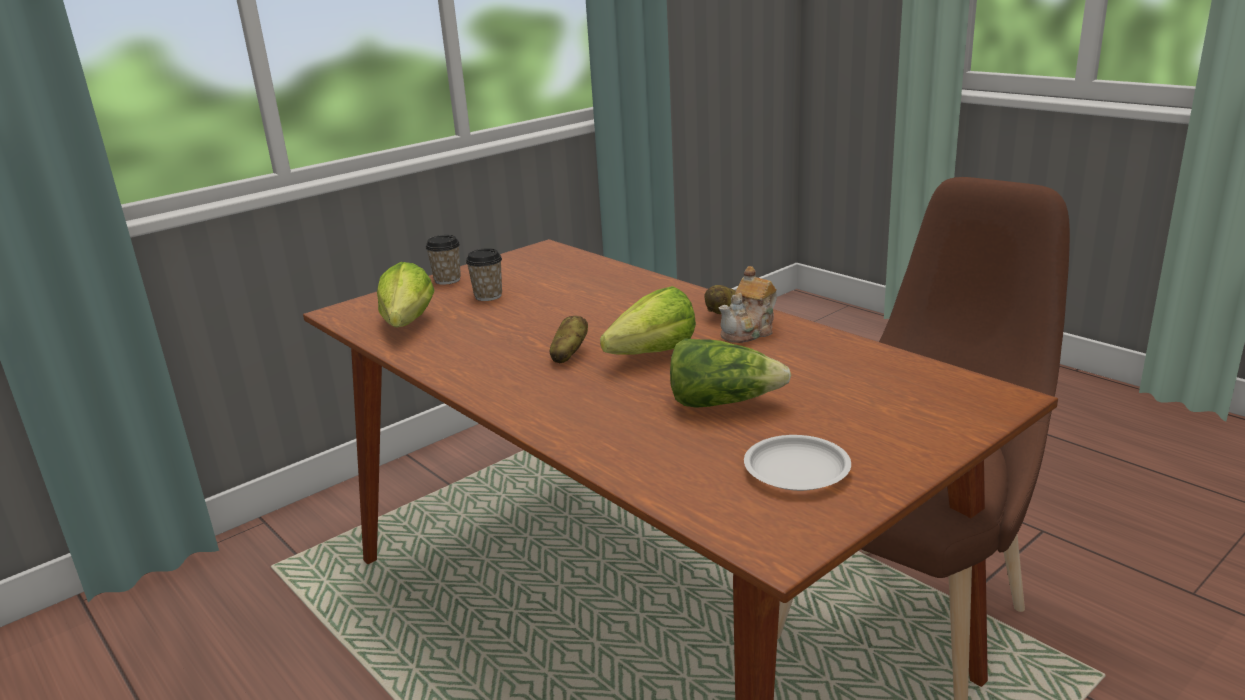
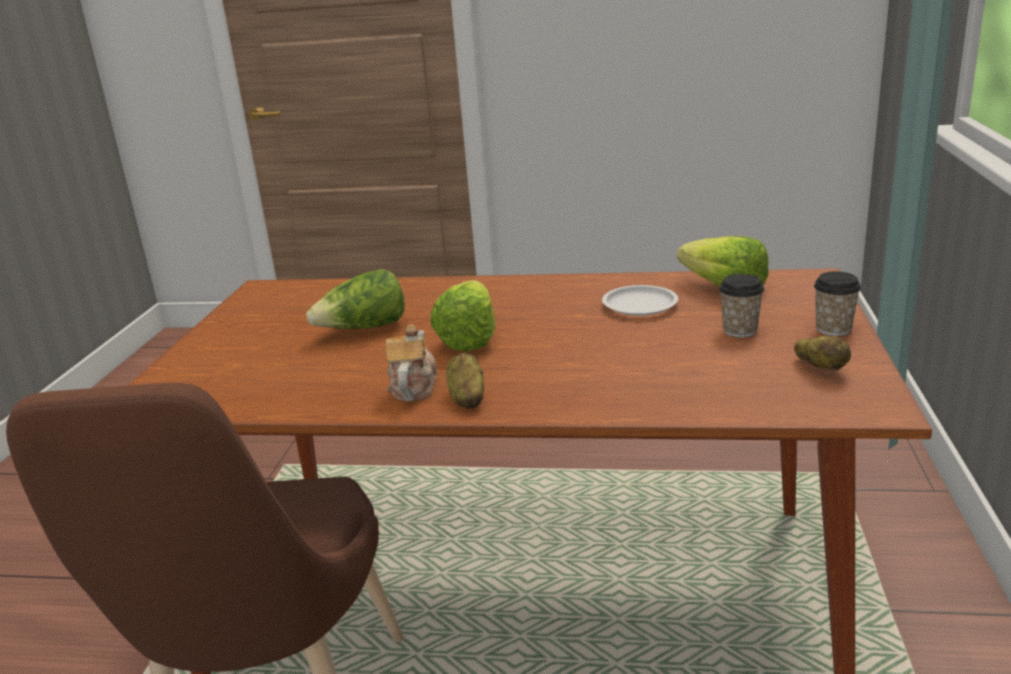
camera: 140 degrees right, 0 degrees up
(568, 355) = (538, 317): potato -> potato (821, 368)
(796, 470) = (276, 314): white plate -> white plate (640, 305)

